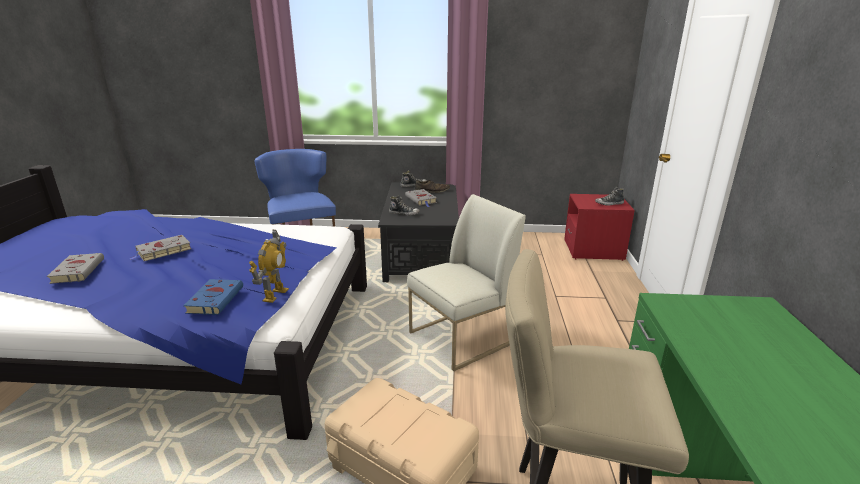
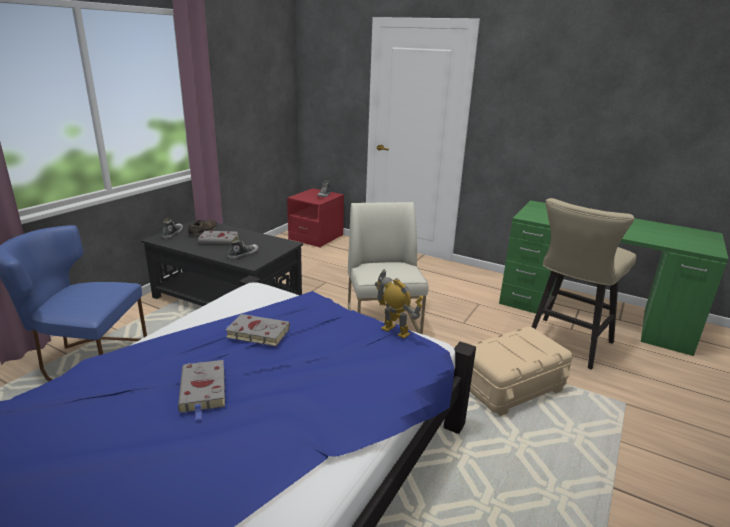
camera: 65 degrees left, 0 degrees up
(78, 270) = (189, 471): grey book -> grey book (256, 333)
(216, 299) = (380, 362): blue book -> none

